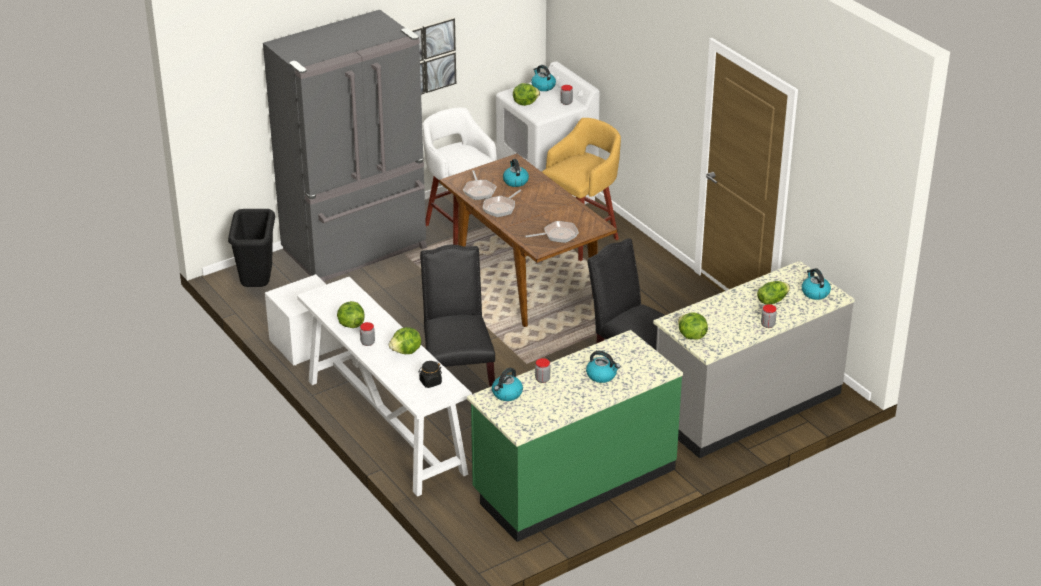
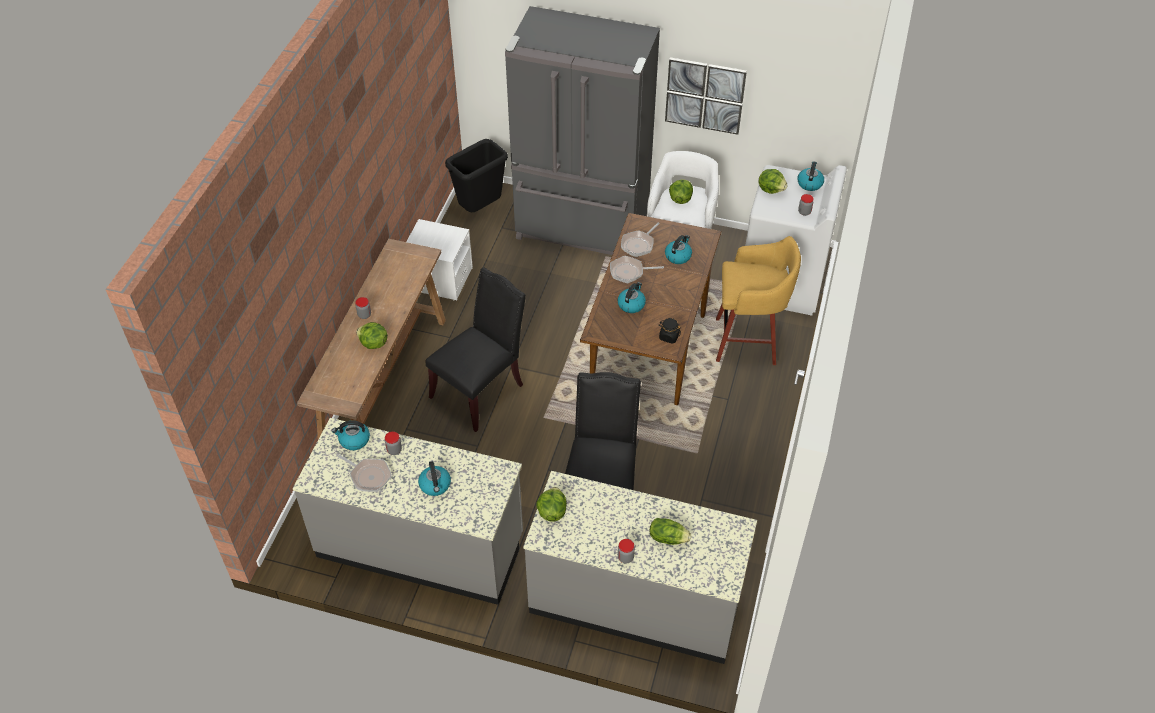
camera: 50 degrees right, 15 degrees up
(350, 324) = (378, 291): lettuce -> lettuce (680, 199)
(385, 425) = (386, 386): white console table -> brown console table
(430, 382) = (346, 383): black jar -> black jar (669, 336)
(558, 235) = (629, 330): frying pan -> frying pan (368, 476)
(573, 482) = (421, 545): green counter -> grey counter
(815, 293) = (715, 563): kettle -> kettle (631, 304)

